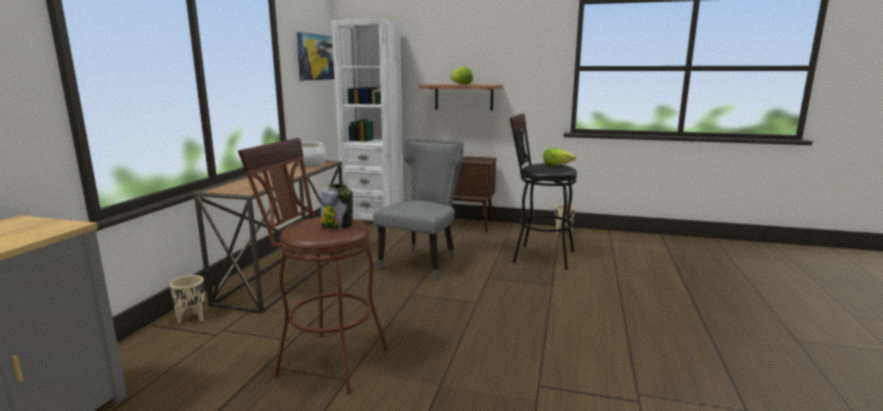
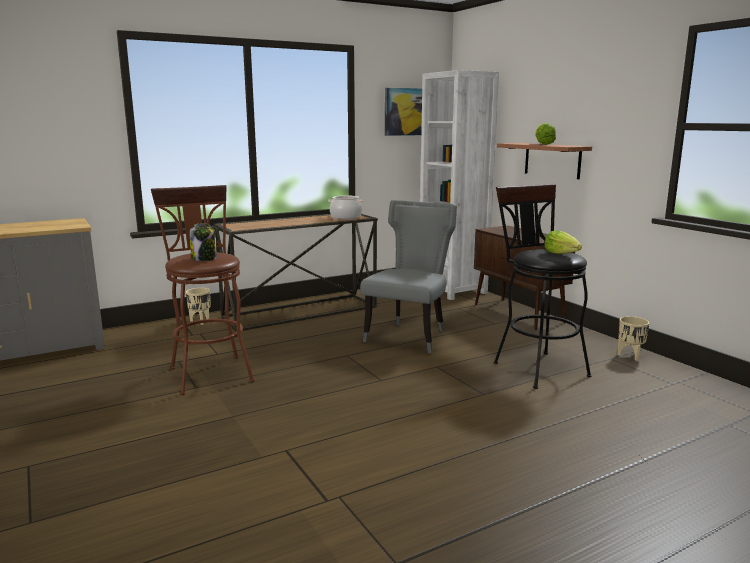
camera: 45 degrees right, 0 degrees up
(422, 263) = (410, 336): grey chair -> grey chair turned 45 degrees counterclockwise

